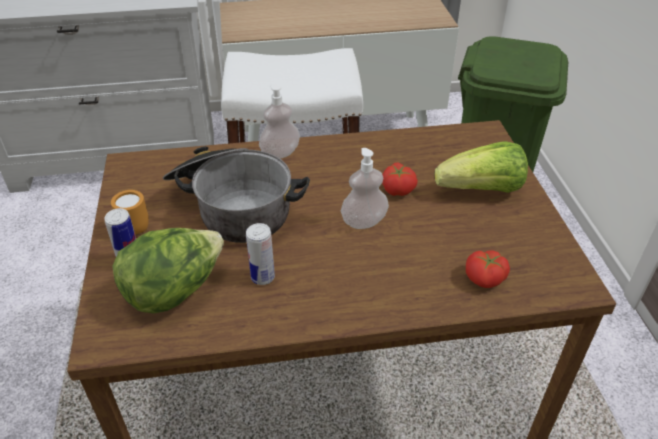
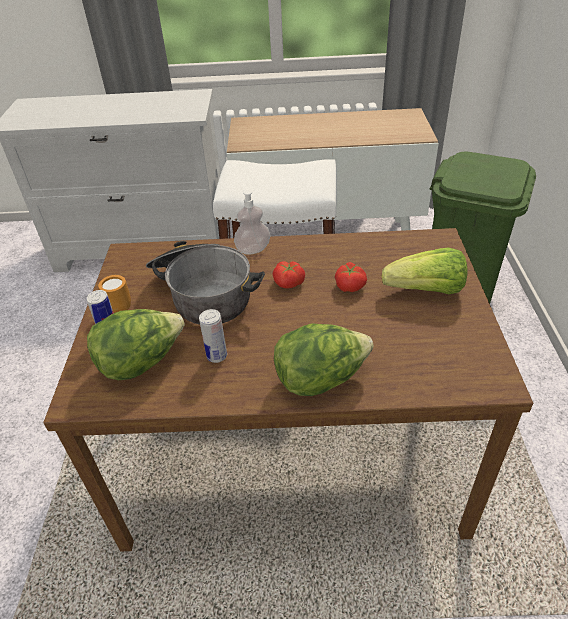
camera: 10 degrees right, 0 degrees up
(364, 221) = (314, 313): soap dispenser -> none
(386, 294) = (321, 379): none -> lettuce
(485, 279) = (412, 371): tomato -> tomato (289, 283)

